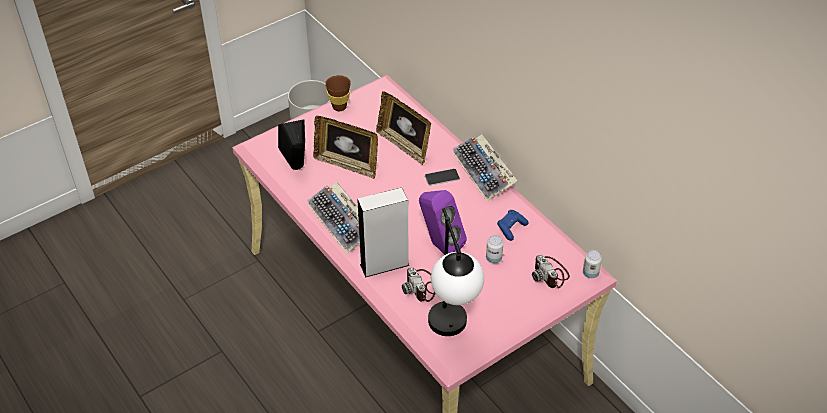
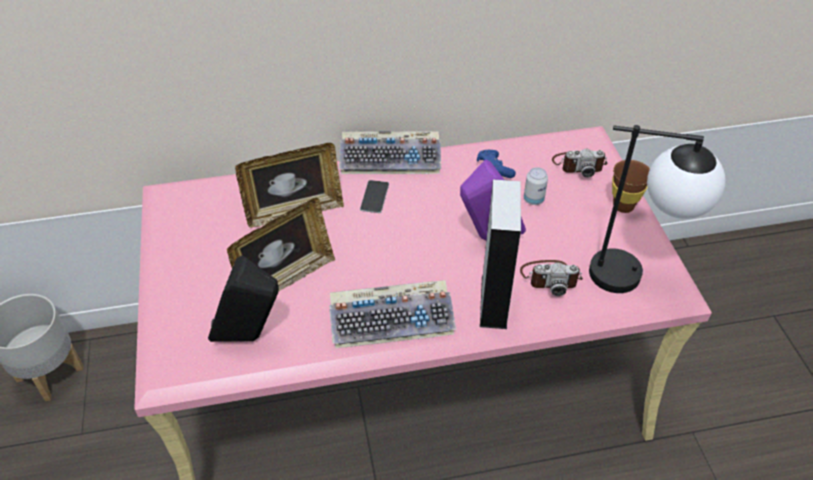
camera: 65 degrees left, 0 degrees up
(339, 107) = (167, 250): brown cup -> brown cup (623, 206)
(590, 273) = (591, 136): can -> none

